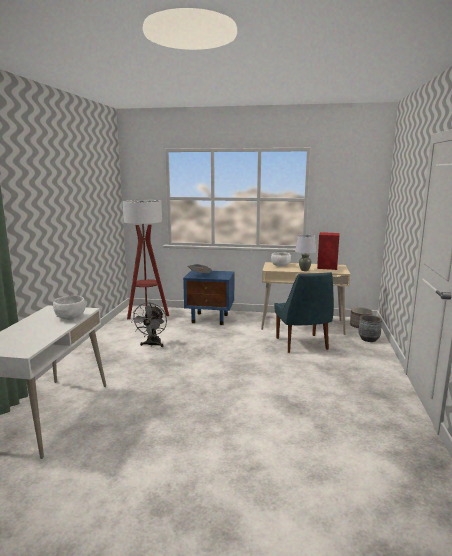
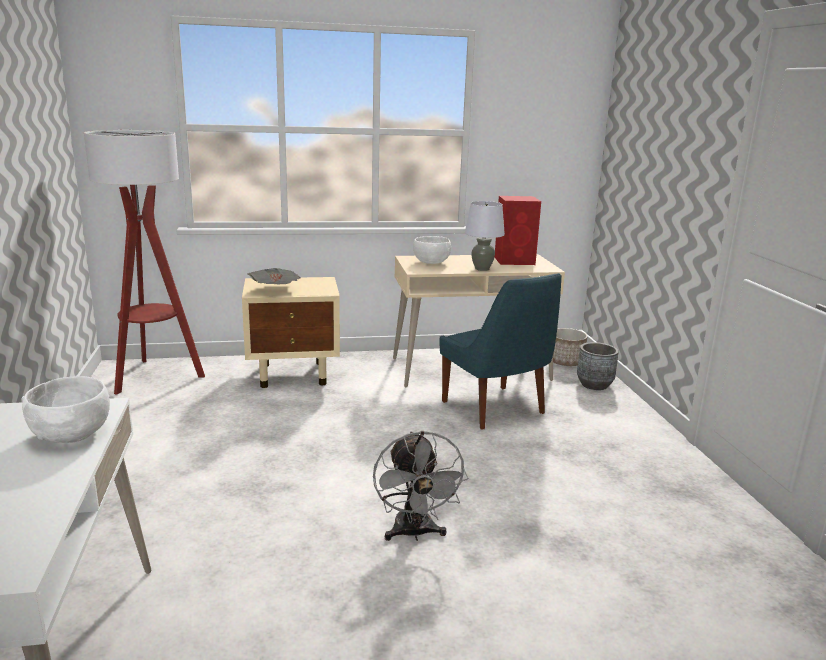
camera: 20 degrees left, 5 degrees up
(152, 345) = (205, 449): grey fan -> grey fan (414, 533)
(210, 318) = (294, 374): blue nightstand -> beige nightstand

